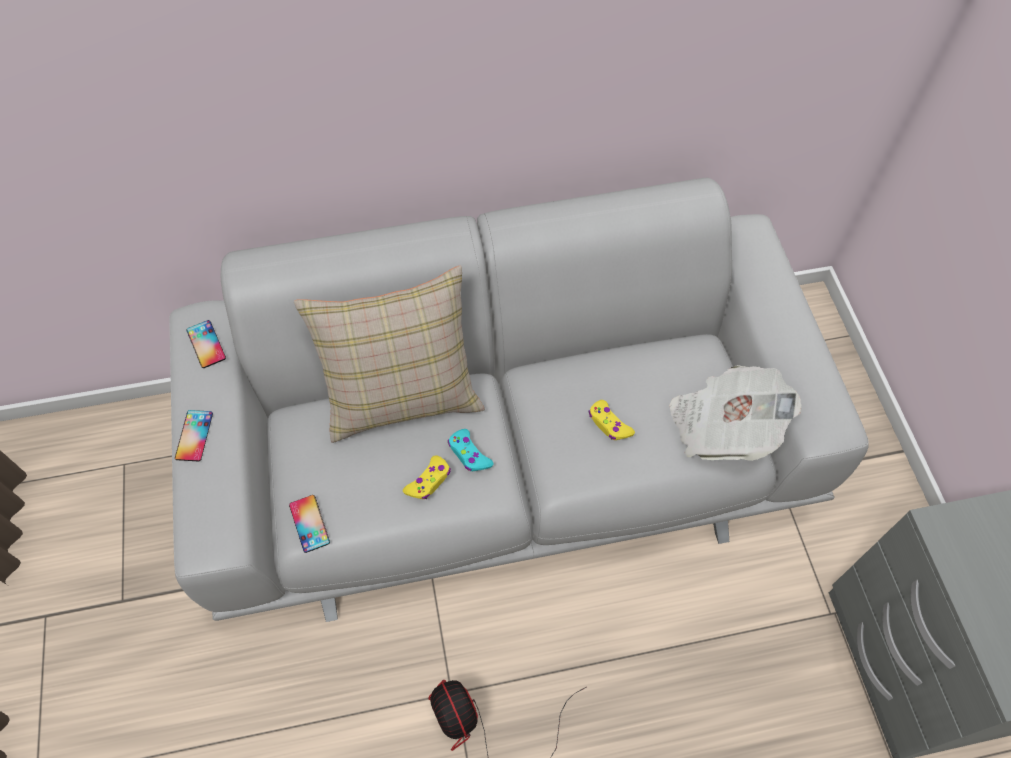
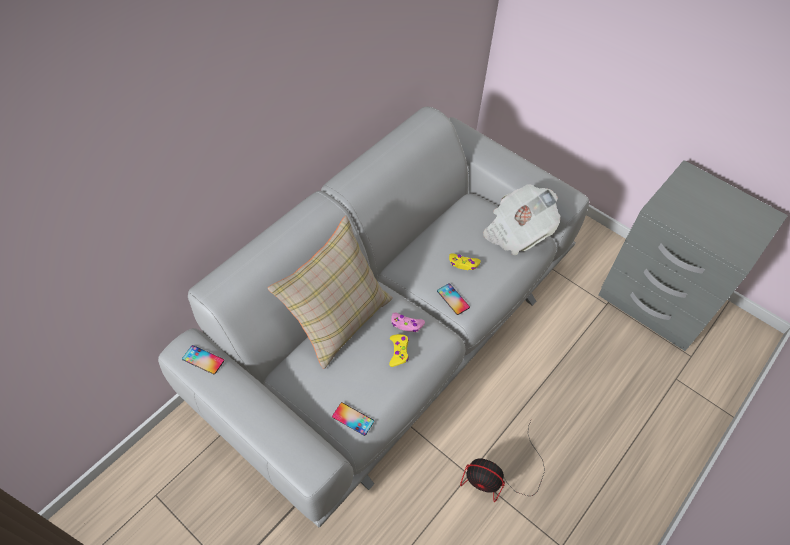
camera: 40 degrees left, 5 degrees down
(194, 435) = (246, 414): phone -> phone (453, 299)
(469, 454) = (406, 324): turquoise game controller -> pink game controller

